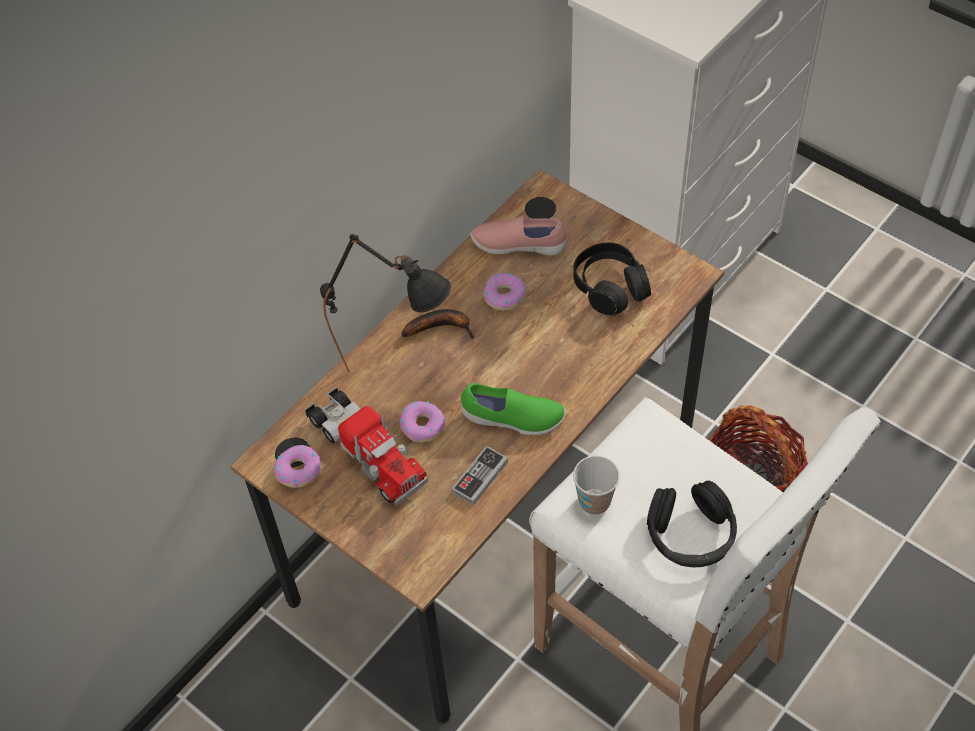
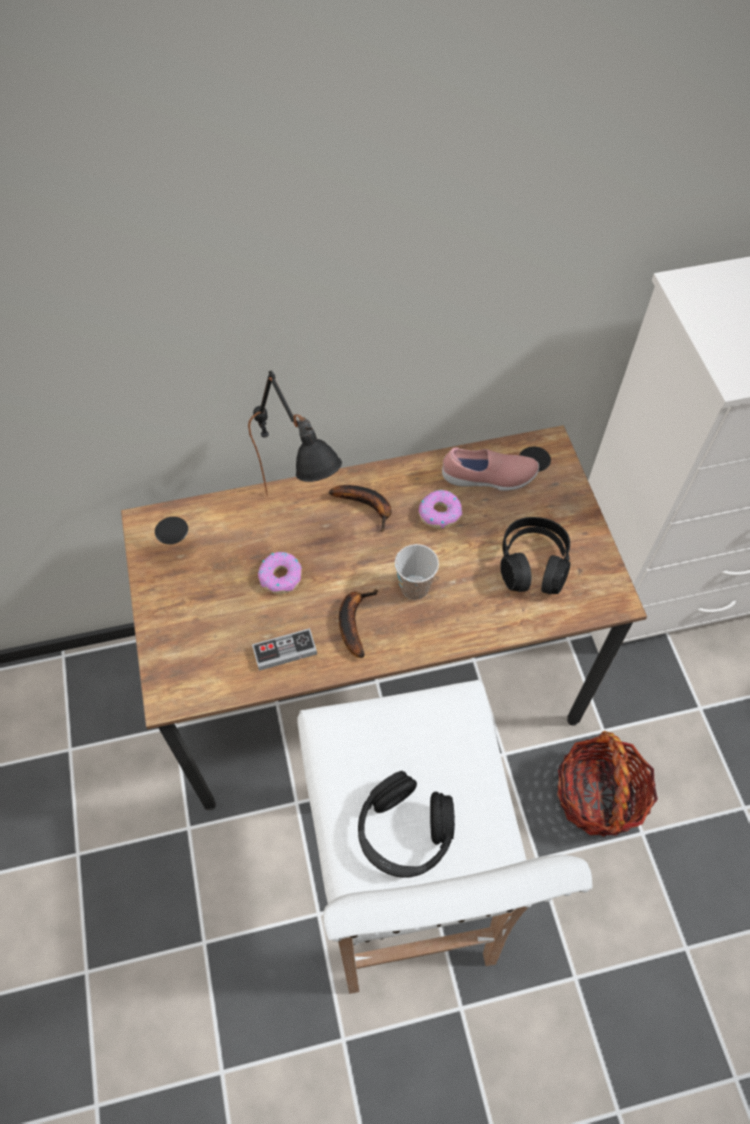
camera: 35 degrees right, 5 degrees up
(298, 470) = (161, 547): donut -> none
(365, 451) = (221, 566): toy truck -> none
(513, 419) = (353, 621): green shoe -> banana
(518, 245) = (489, 478): pink shoe -> pink shoe turned 135 degrees clockwise
(594, 501) = (351, 740): cup -> cup (414, 587)

